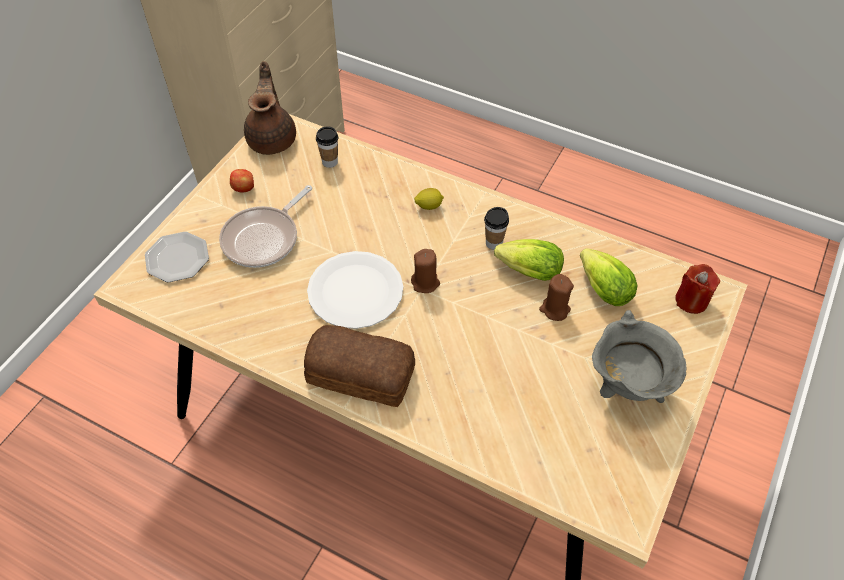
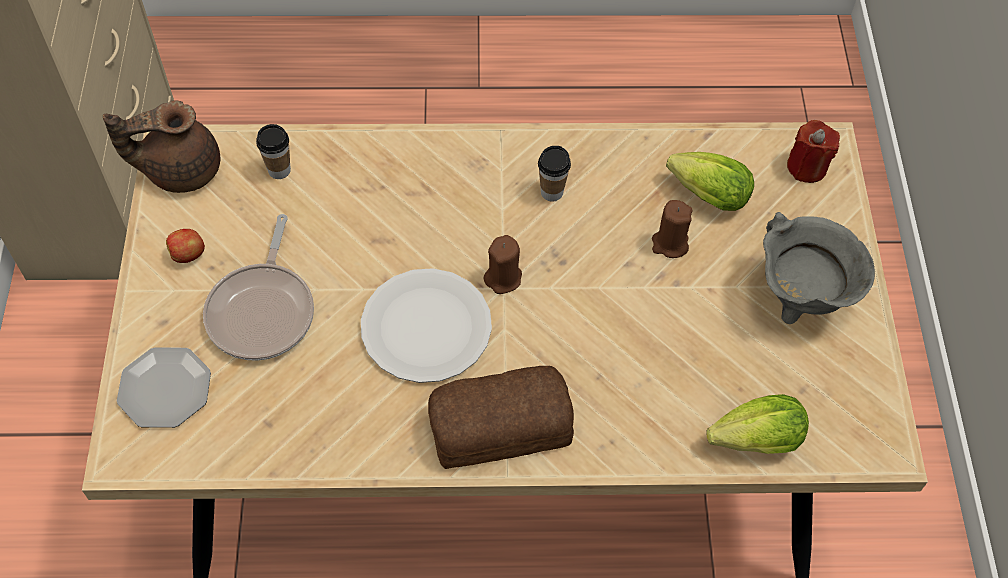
camera: 30 degrees left, 5 degrees up
(273, 139) = (180, 169): brown teapot -> brown teapot turned 75 degrees counterclockwise
(429, 206) = (444, 177): lemon -> none
(525, 271) = (609, 211): lettuce -> lettuce (750, 441)

